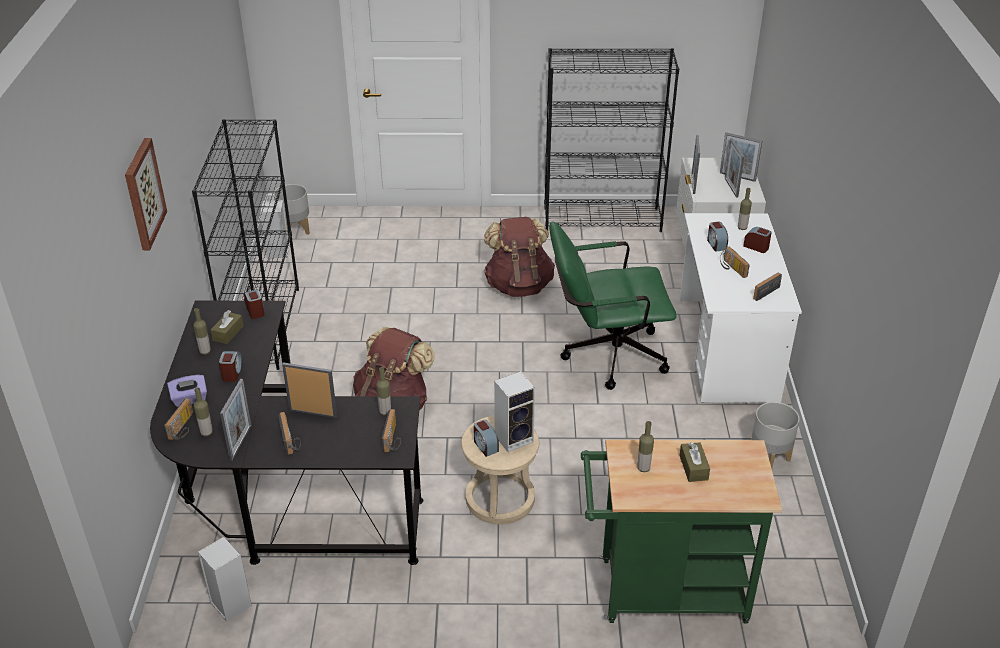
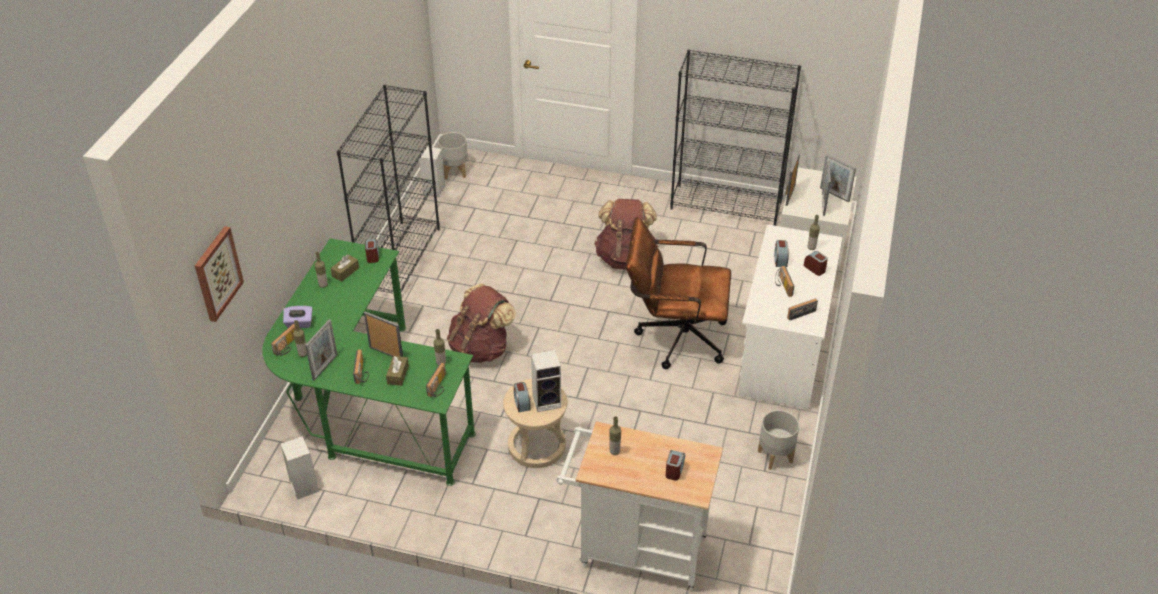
camera: 15 degrees right, 5 degrees up
(143, 194) = (283, 160): picture -> picture (217, 273)
(232, 373) = (337, 307): alarm clock -> alarm clock (674, 470)
(279, 493) = (367, 406): black desk -> green desk
(605, 355) = (674, 337): green office chair -> brown office chair
(662, 592) = (635, 550): green cart -> white cart
(693, 467) = (654, 459): brown tissue box -> brown tissue box (398, 375)

